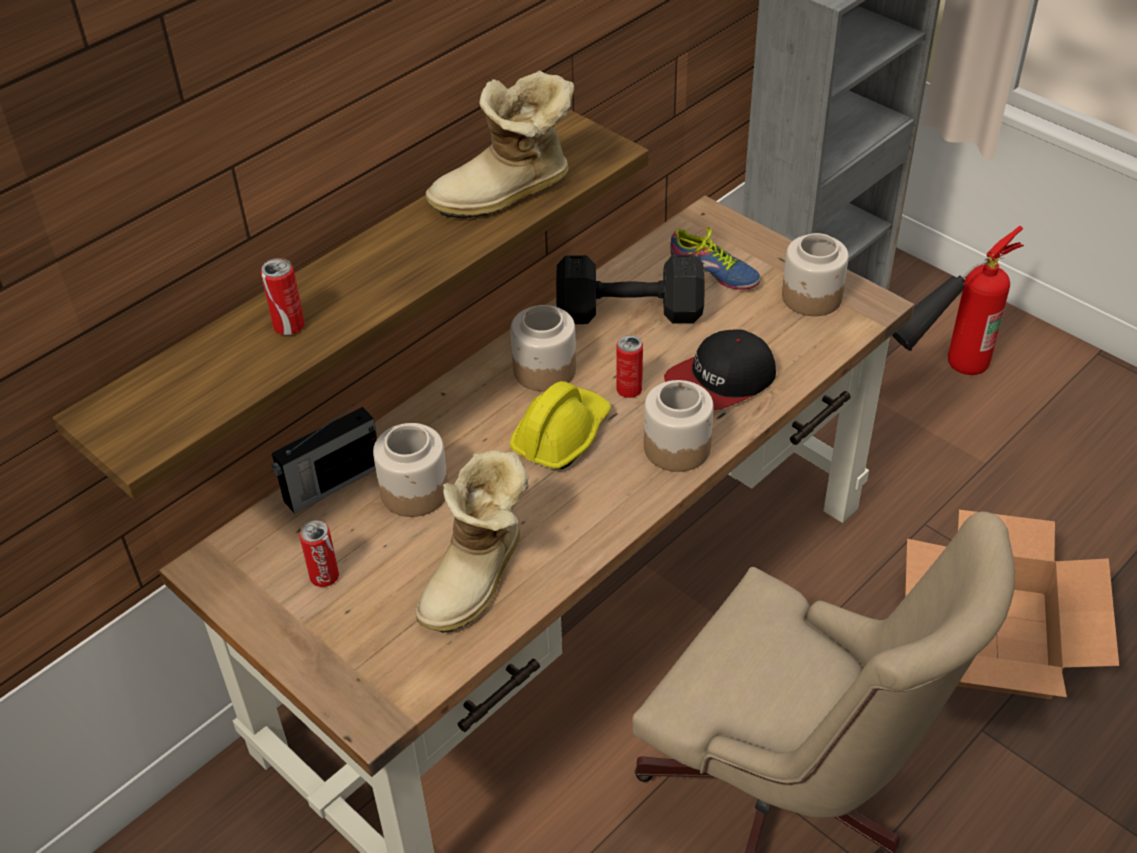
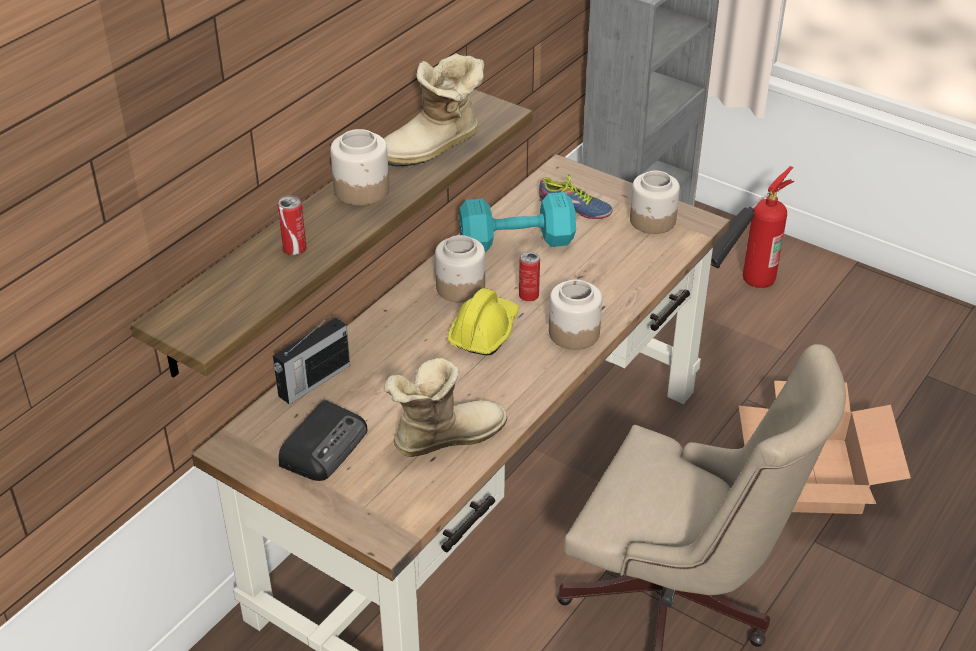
camera: 10 degrees left, 5 degrees down
(324, 576) = (324, 446): can -> radio
(415, 491) = (380, 380): jar -> jar (362, 189)
(478, 578) = (444, 436): boot -> boot turned 135 degrees counterclockwise
(633, 313) = (519, 242): black dumbbell -> turquoise dumbbell
(721, 381) = (597, 284): cap -> none

